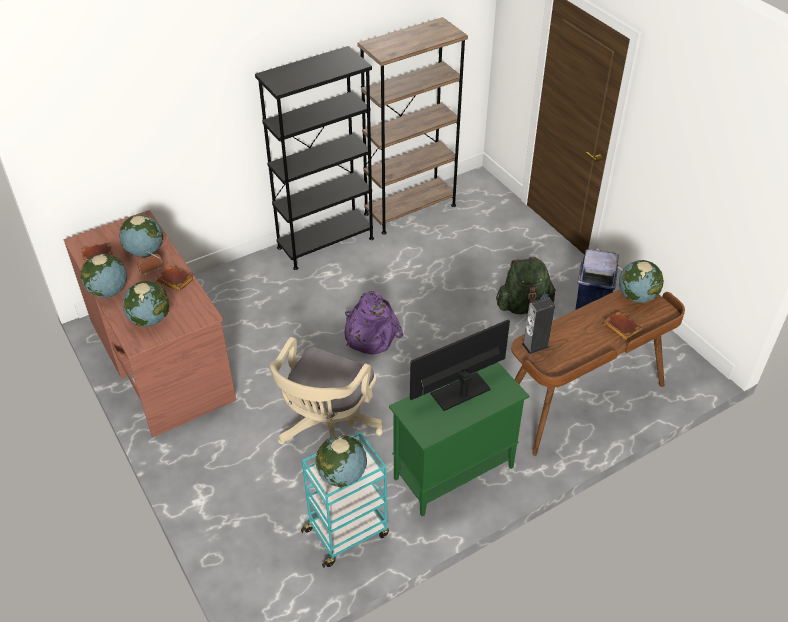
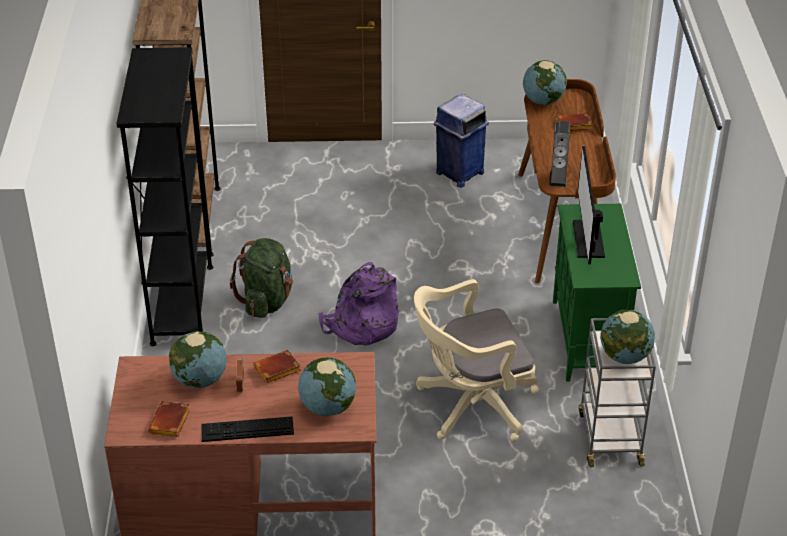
camera: 60 degrees left, 5 degrees down
(108, 291) = (247, 429): globe -> keyboard
(326, 430) = (470, 405): beige office chair -> beige office chair turned 105 degrees clockwise
(347, 532) = (609, 437): turquoise cart -> grey cart
(524, 306) = (412, 207): green backpack -> green backpack (267, 301)

